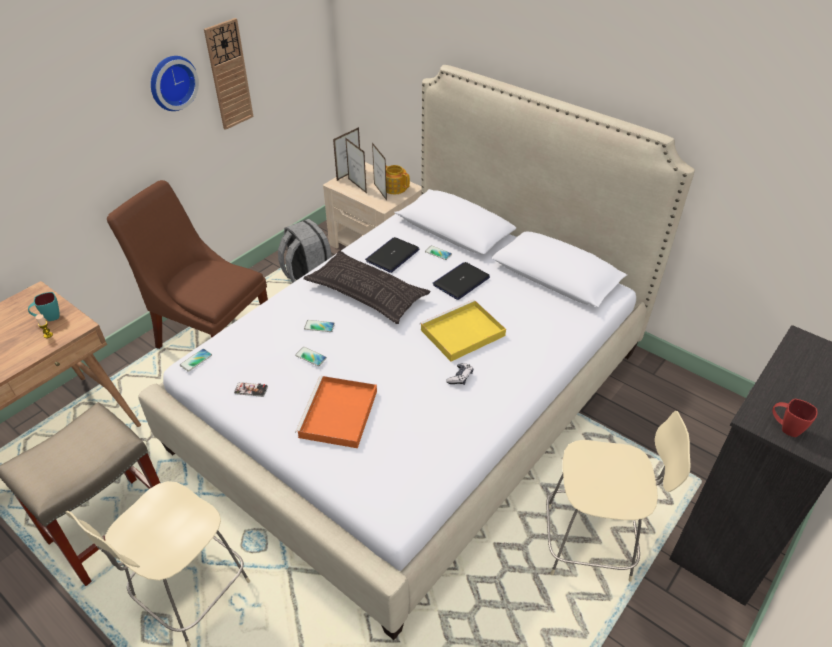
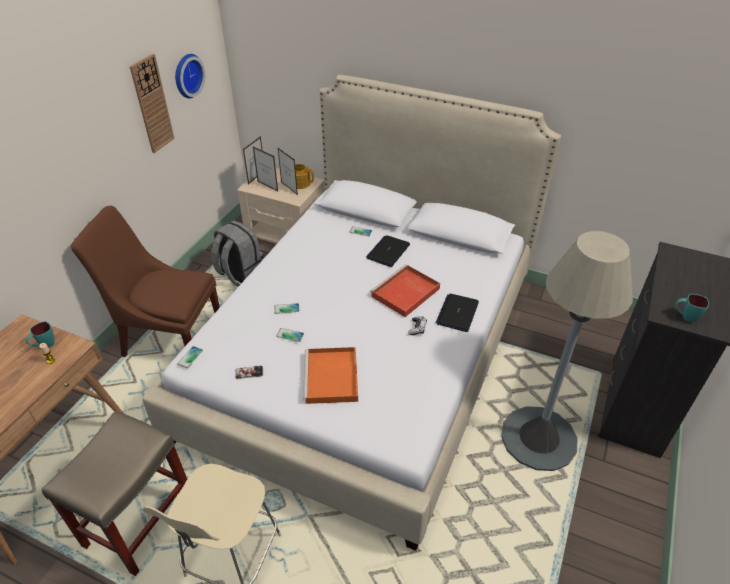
camera: 15 degrees left, 0 degrees up
(171, 82) = (108, 117): wall clock -> wall clock (186, 75)
(367, 293) = (315, 274): pillow -> none
(392, 255) = (324, 240): laptop -> laptop (457, 313)
(461, 333) = (405, 293): yellow tray -> red tray
(591, 543) = (538, 438): beige chair -> grey floor lamp
(785, 428) = (685, 317): red mug -> turquoise mug

